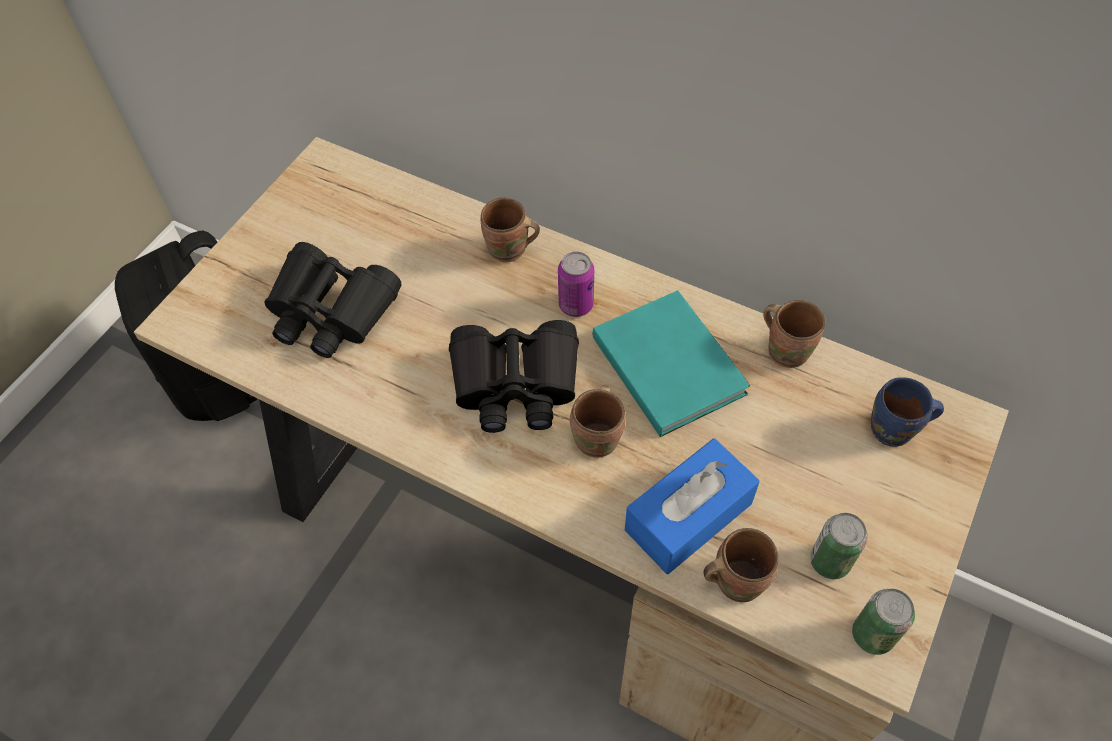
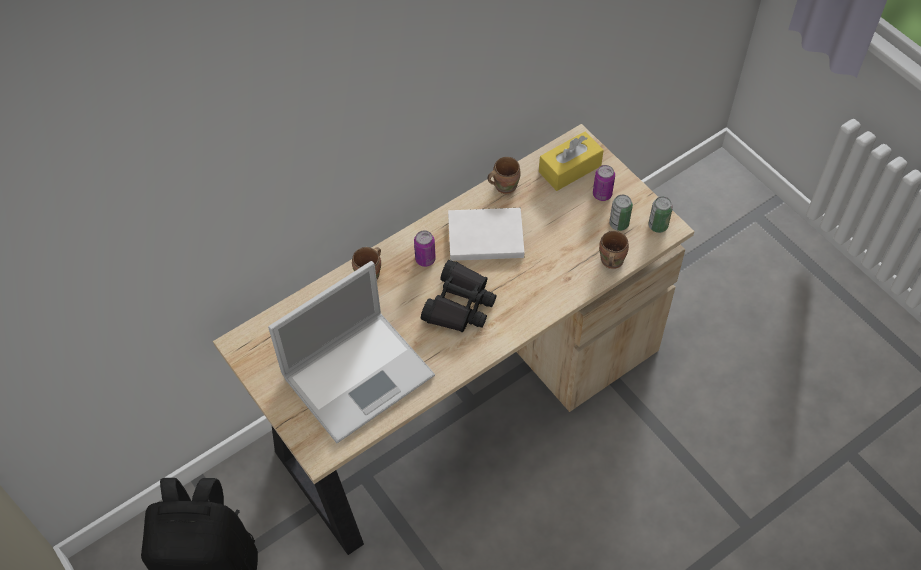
camera: 65 degrees left, 0 degrees up
(330, 311) = (360, 374): black binoculars -> laptop
(599, 438) = (511, 282): brown mug -> none
(668, 362) = (483, 235): turquoise book -> white book
(688, 516) = (571, 265): blue tissue box -> none
(876, 506) = (602, 194): none -> can
(894, 432) = (570, 169): blue mug -> yellow tissue box

